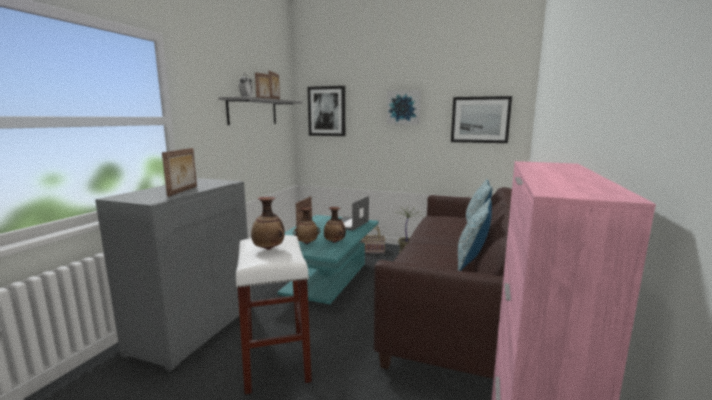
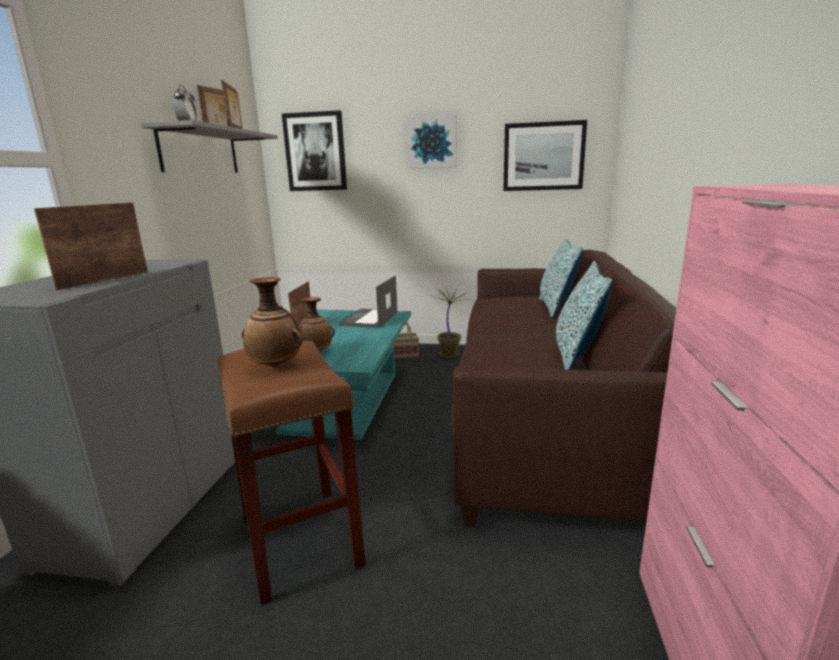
camera: 10 degrees left, 5 degrees up
(183, 191) = (104, 280): picture frame -> picture frame turned 150 degrees counterclockwise
(277, 361) = (302, 541): white stool -> brown stool
(335, 242) = (359, 347): vase -> none

